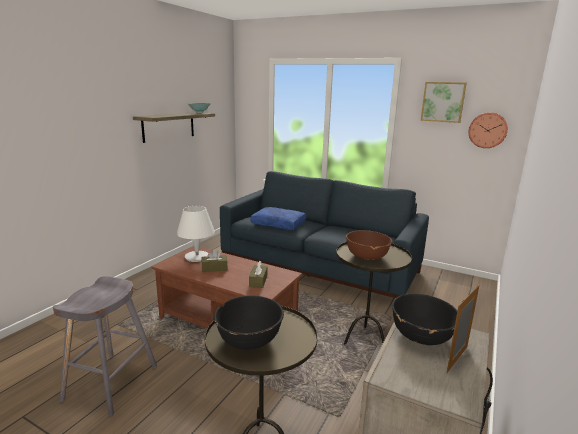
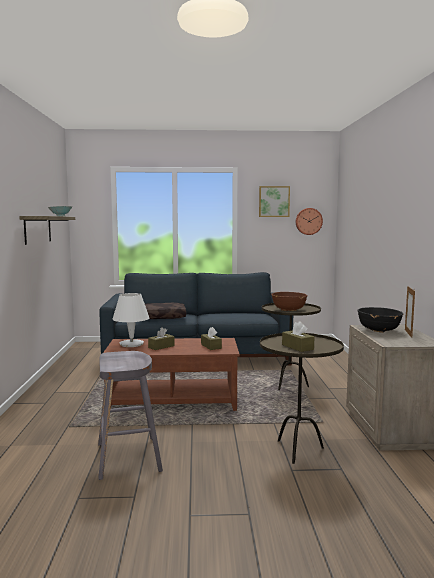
camera: 30 degrees left, 10 degrees down
(249, 340) = (297, 347): black bowl -> brown tissue box
(279, 224) = (163, 317): blue pillow -> brown pillow

